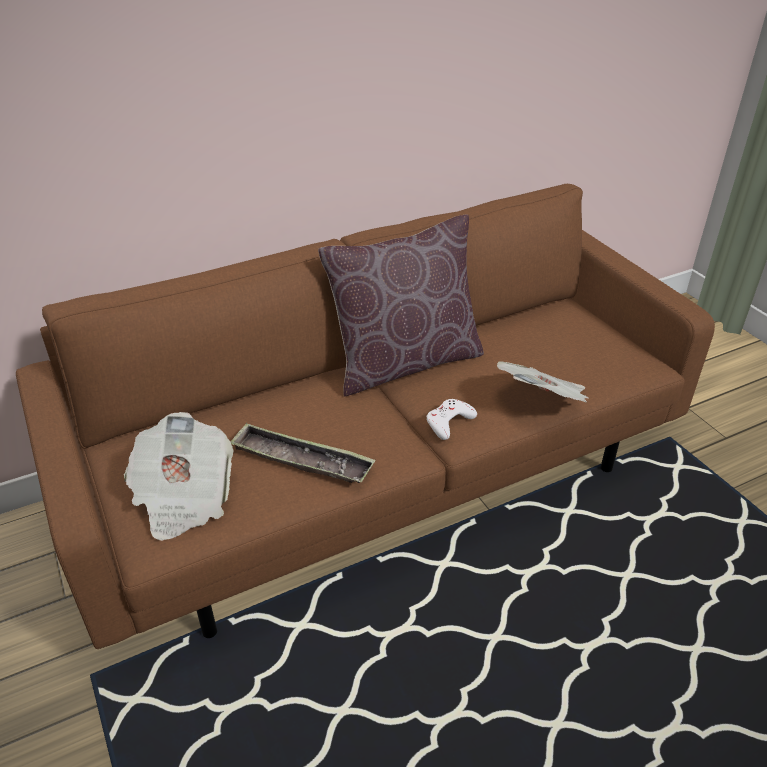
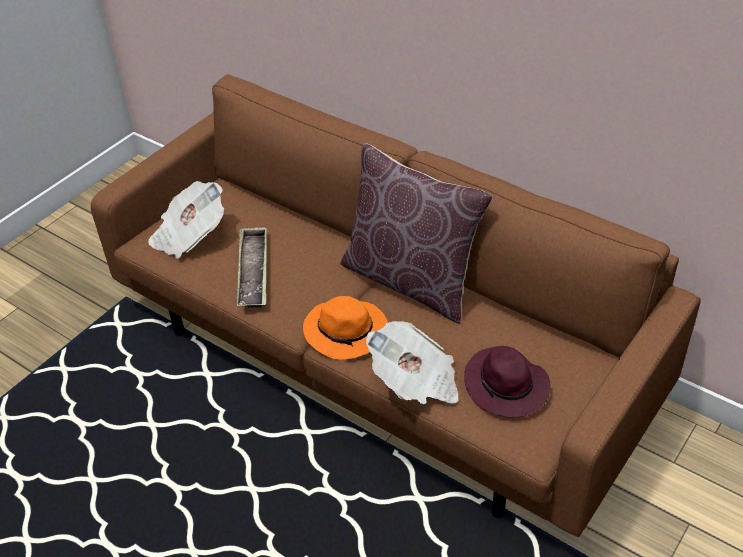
camera: 65 degrees right, 5 degrees up
(449, 422) = (347, 332): white game controller -> orange hat
(578, 355) = (507, 386): none -> purple hat

